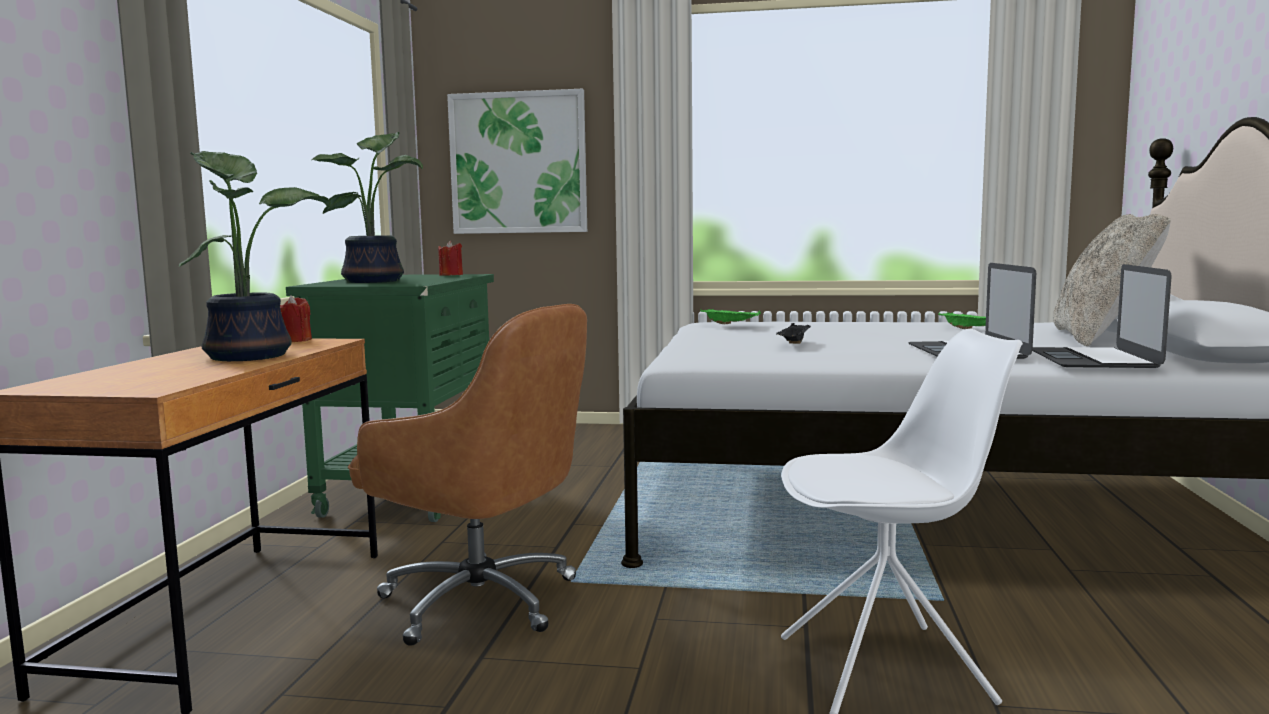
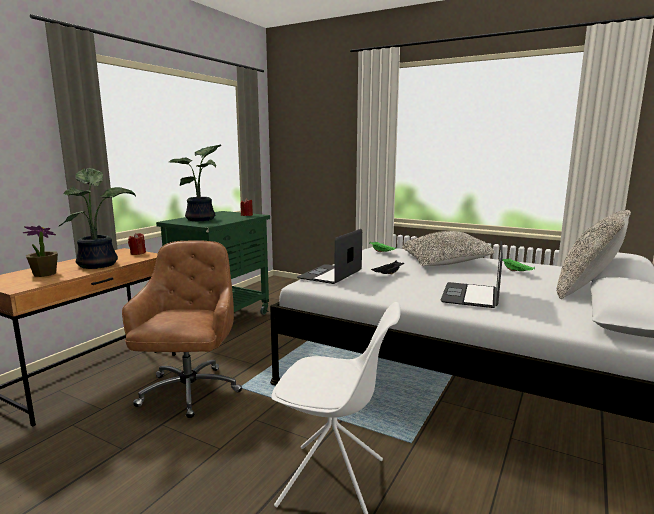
camera: 20 degrees right, 5 degrees up
(156, 372) = (44, 274): none -> potted plant
(478, 602) = (190, 391): brown office chair -> brown office chair turned 135 degrees counterclockwise
(518, 163) = (313, 150): picture -> none
(849, 327) = (443, 261): none -> beige pillow
(1093, 359) = (537, 314): laptop -> laptop (330, 274)

